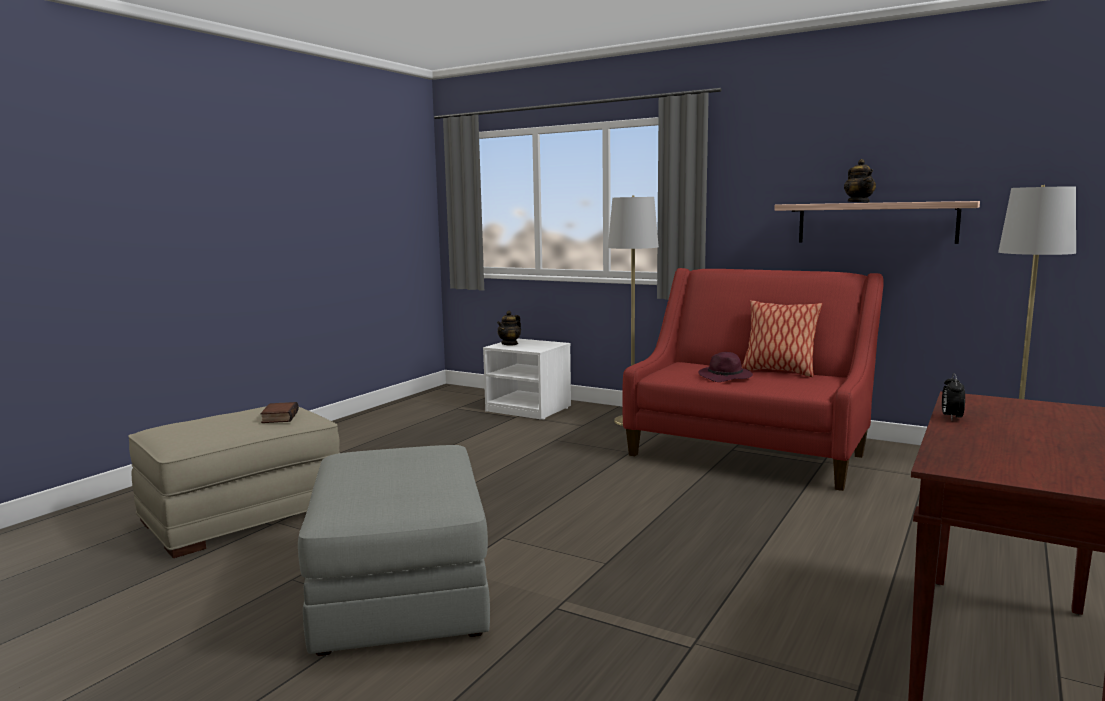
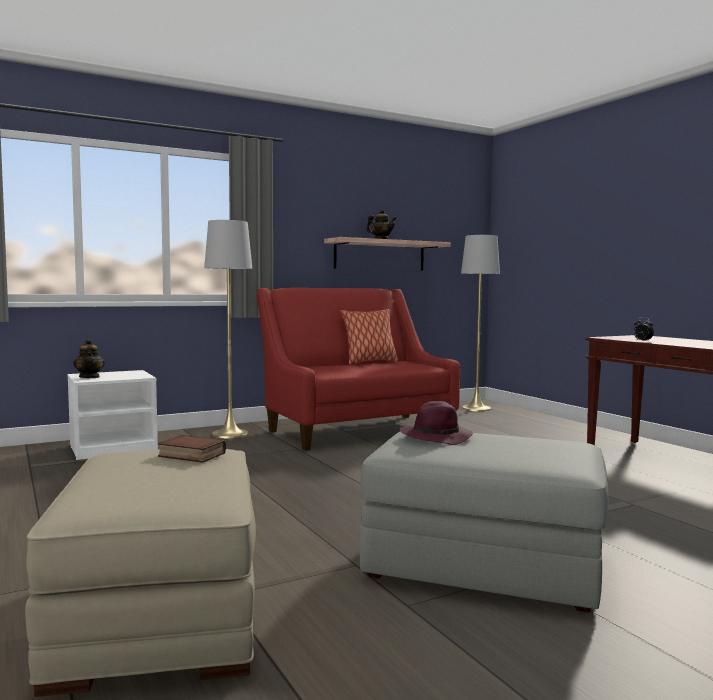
camera: 60 degrees left, 5 degrees down
(726, 377) = (362, 368): purple hat -> purple hat (437, 437)

